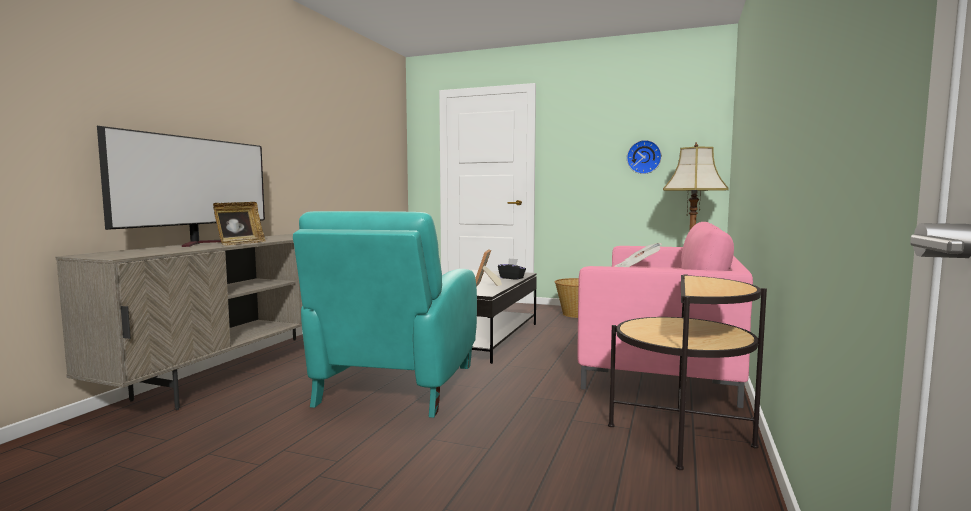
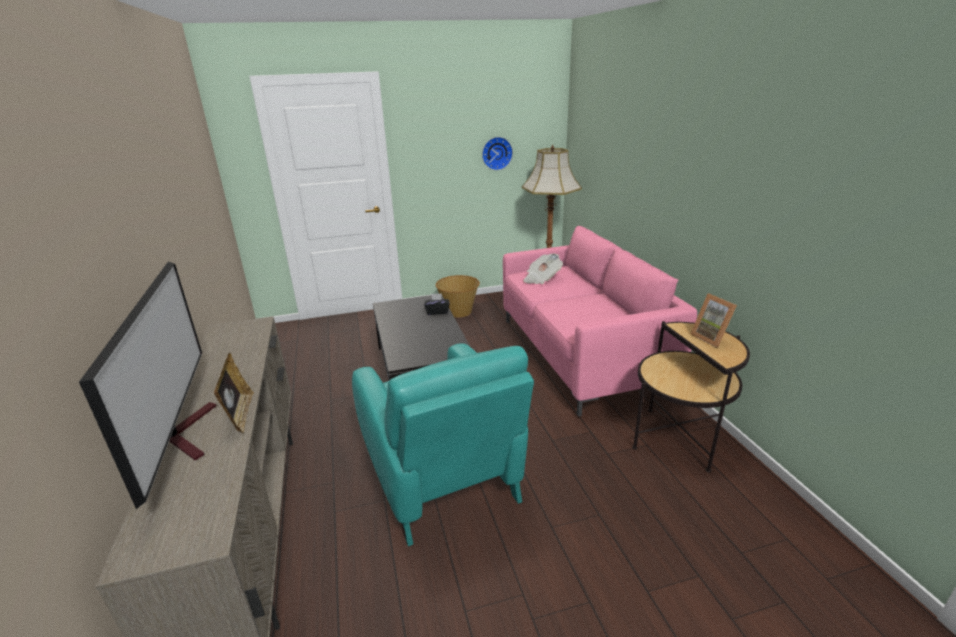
camera: 35 degrees left, 20 degrees up
(485, 286) = (439, 336): picture frame -> picture frame (711, 338)

